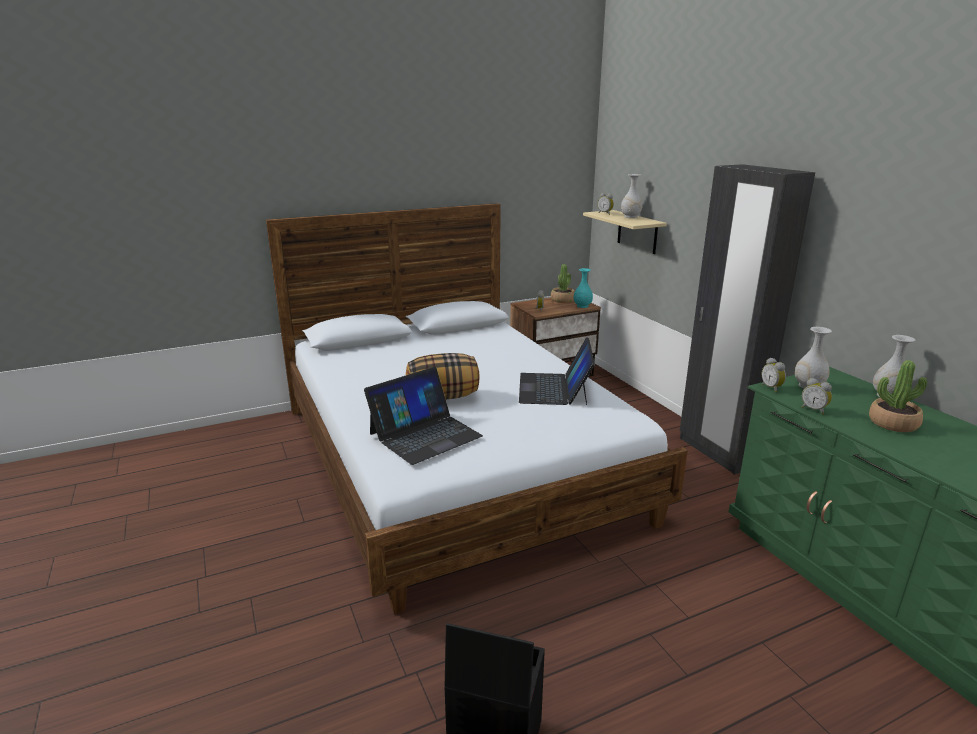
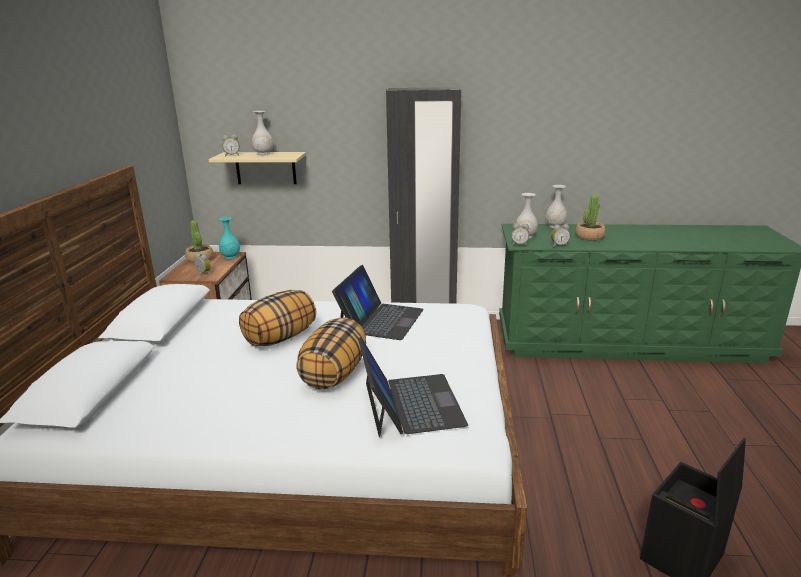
camera: 60 degrees left, 0 degrees up
(477, 364) = (280, 338): none -> pillow
(554, 388) = (380, 319): laptop -> laptop turned 105 degrees counterclockwise

